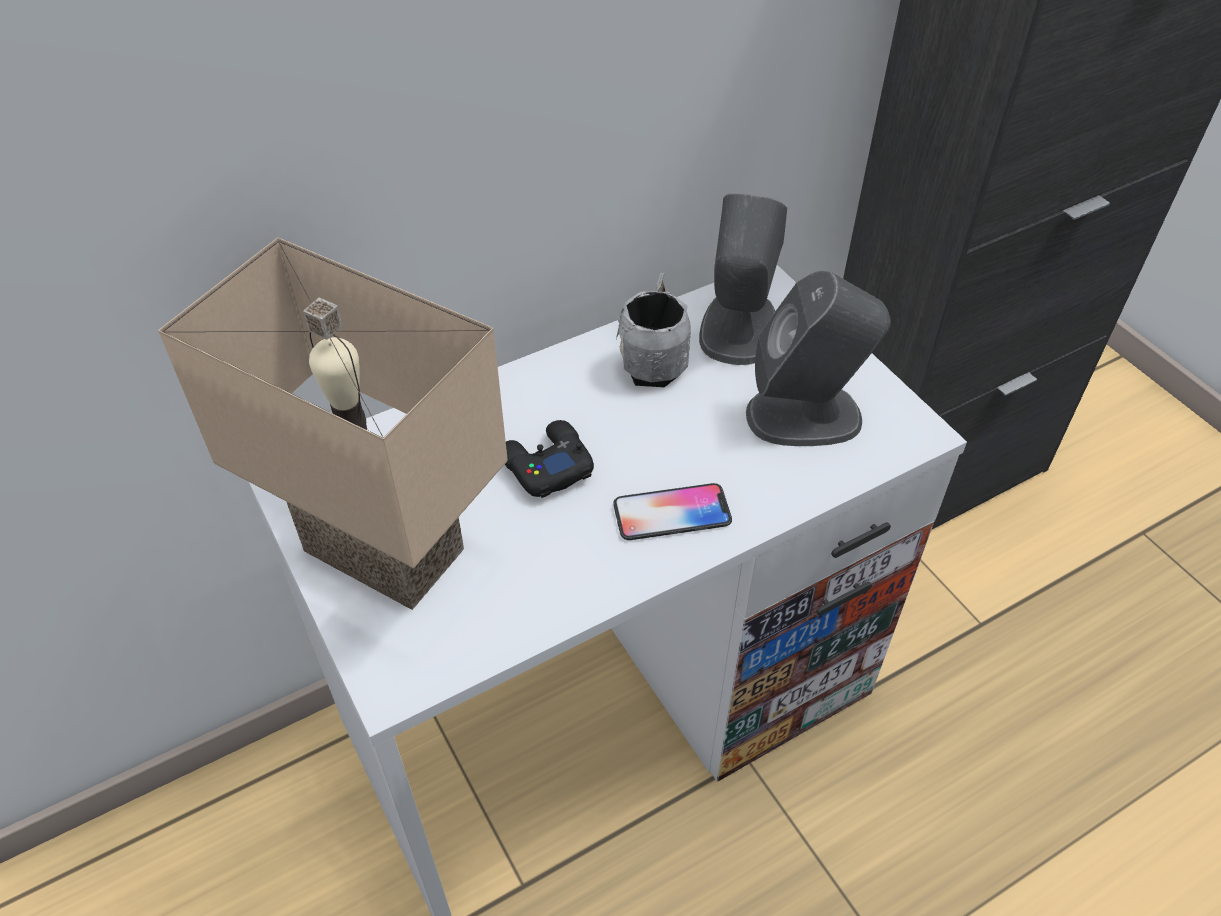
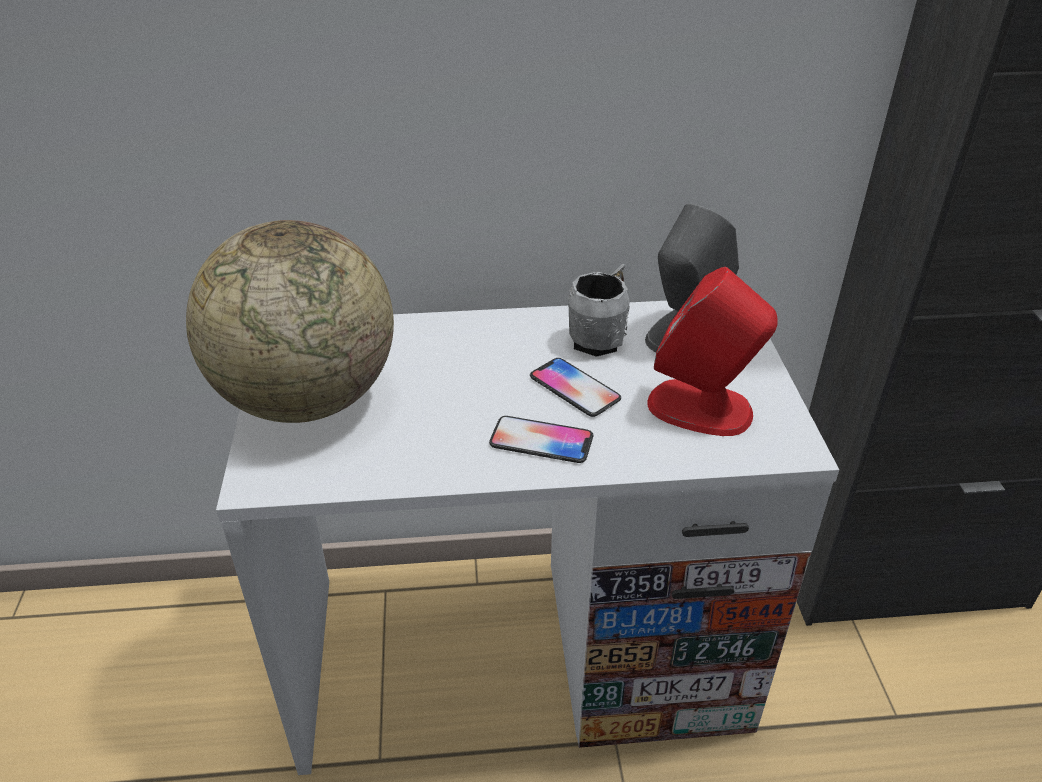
camera: 25 degrees right, 10 degrees down
(377, 554) = (307, 399): beige table lamp -> globe
(545, 465) = (467, 380): black game controller -> none
(666, 435) = (574, 388): none -> phone
(805, 416) = (701, 408): grey speaker -> red speaker

